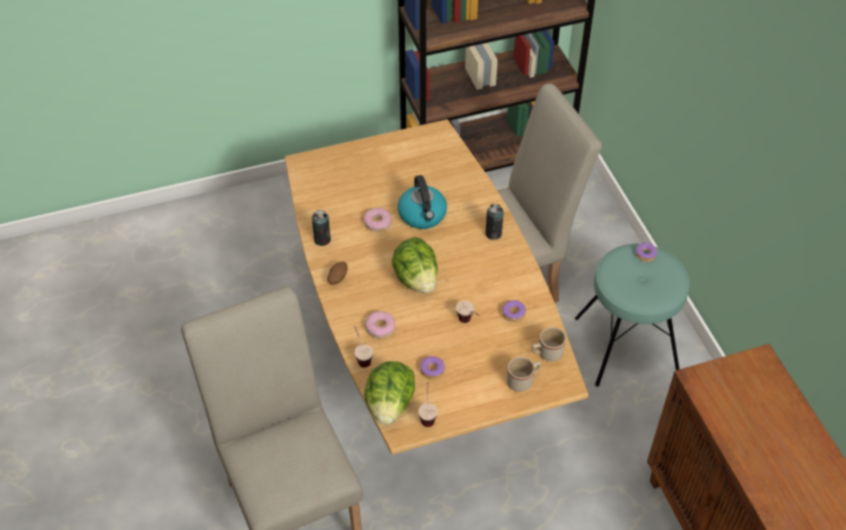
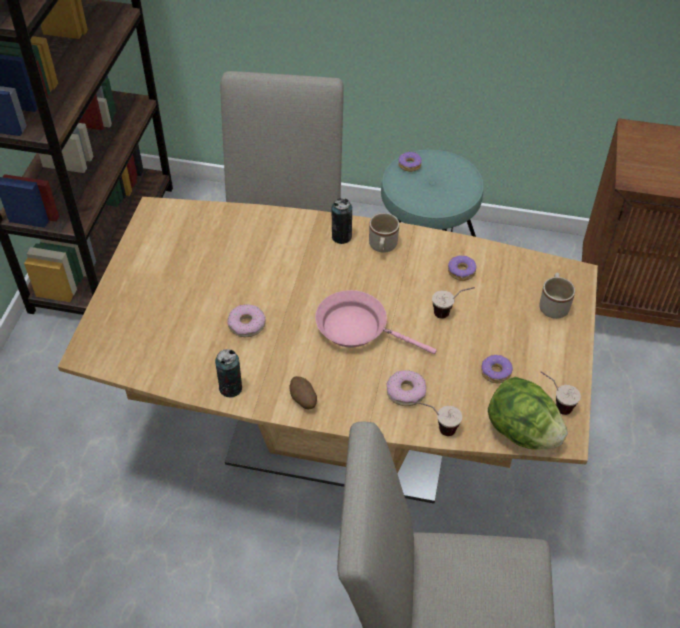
camera: 60 degrees left, 0 degrees up
(416, 279) = (357, 328): lettuce -> pink frying pan
(423, 215) = (268, 281): kettle -> none
(546, 353) = (529, 271): beige mug -> beige mug (382, 247)

